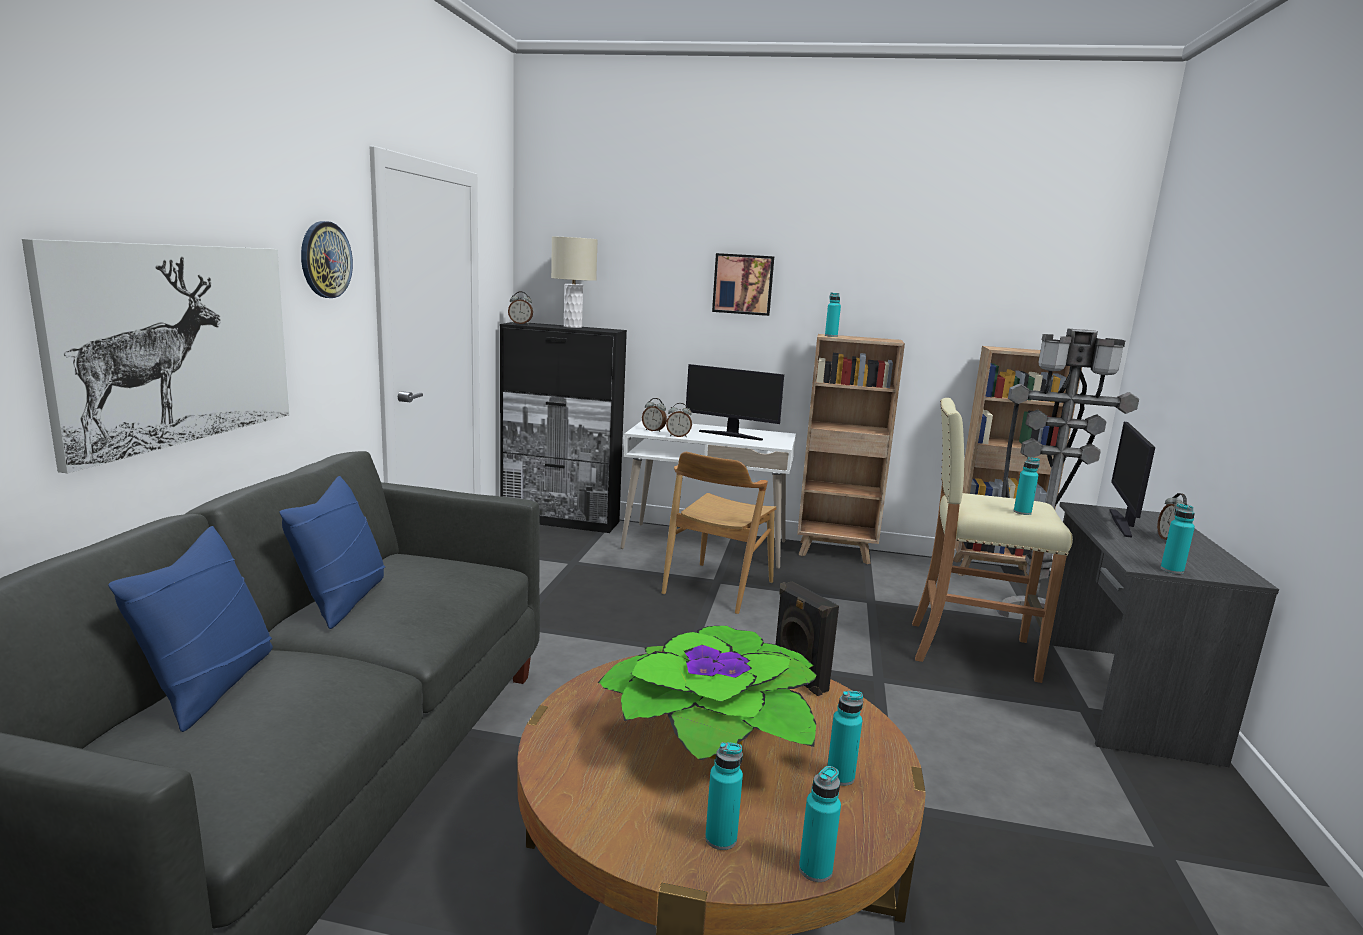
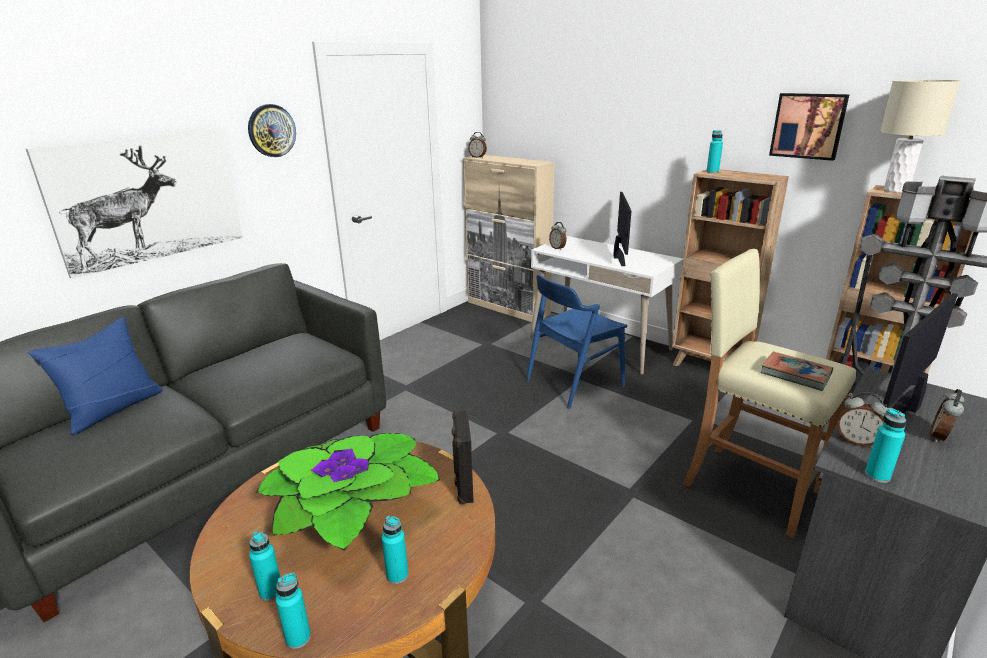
camera: 30 degrees right, 10 degrees up
(342, 600) = (230, 364): blue pillow -> none
(561, 521) = (508, 308): black cabinet -> beige cabinet
(573, 327) = (514, 159): beige table lamp -> beige table lamp (896, 190)
(678, 436) = (570, 255): alarm clock -> alarm clock (856, 441)
(717, 587) = (574, 383): brown chair -> blue chair
(731, 435) = (618, 257): monitor -> monitor turned 135 degrees counterclockwise
(743, 284) = (646, 121): picture -> picture (808, 126)
(1022, 512) = (795, 374): turquoise bottle -> book

